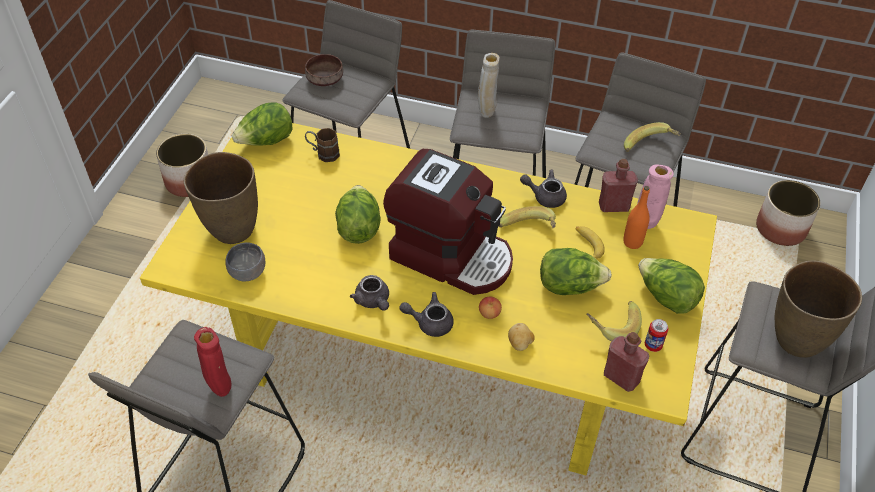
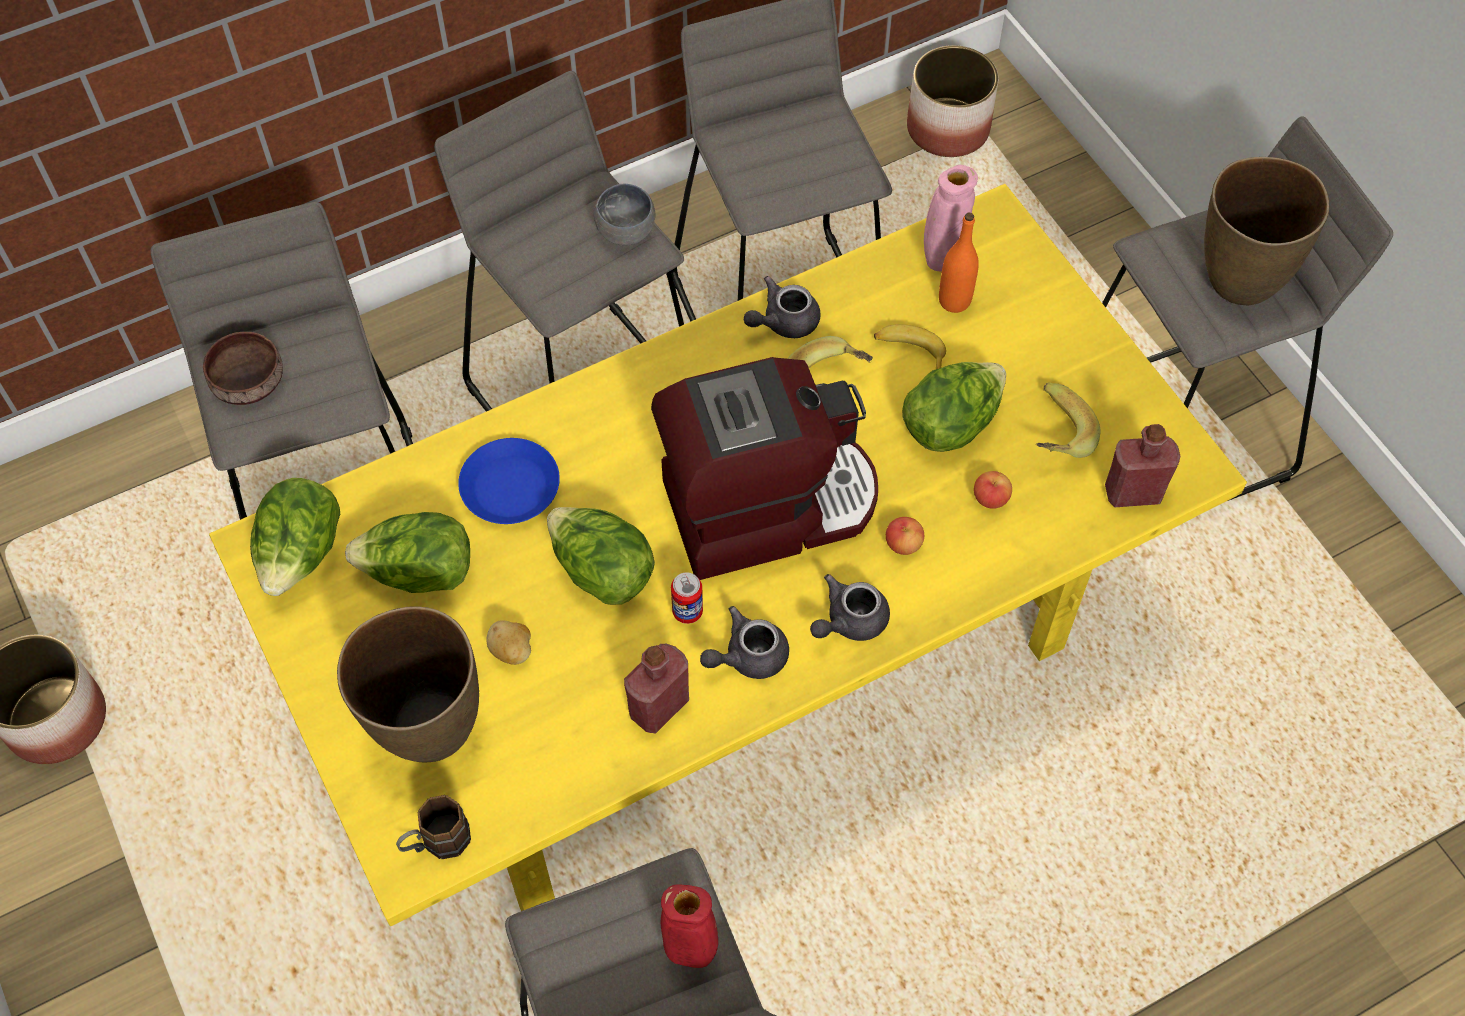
camera: 45 degrees left, 10 degrees up
(247, 274) = (535, 771): grey bowl -> grey bowl (627, 233)
(323, 153) = (411, 503): brown mug -> brown mug (436, 843)
(363, 174) = (509, 487): none -> blue plate
(373, 301) = (747, 656): grey teapot -> grey teapot turned 135 degrees clockwise
(486, 113) = (553, 254): beige vase -> none
(520, 344) = (982, 551): potato -> potato (512, 651)
(550, 327) = (990, 498): none -> apple
(613, 206) = (879, 267): red bottle -> red bottle (659, 707)
(650, 148) = (819, 144): banana -> none
(653, 345) = (1120, 420): can -> can (687, 611)
(666, 297) = (1069, 345): lettuce -> lettuce (419, 573)

